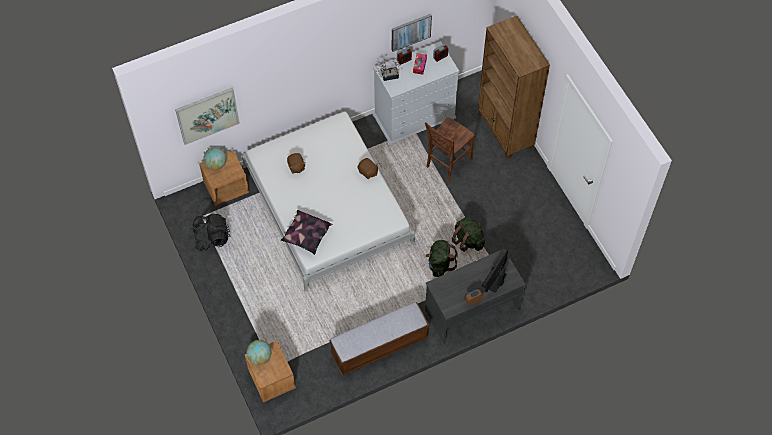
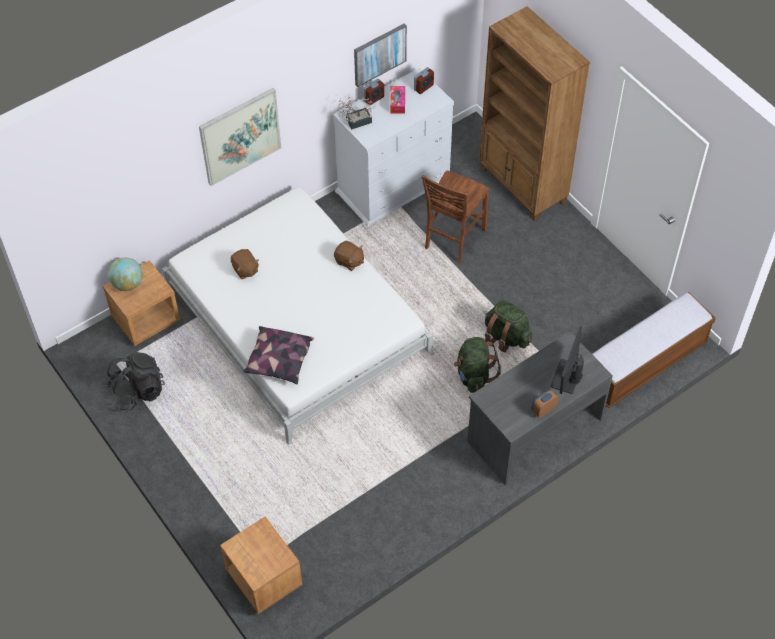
camera: 10 degrees left, 5 degrees down
(207, 115) = (108, 206): picture -> picture (240, 136)
(260, 357) = (244, 545): globe -> none
(379, 346) = (413, 504): bench -> bench (644, 364)

